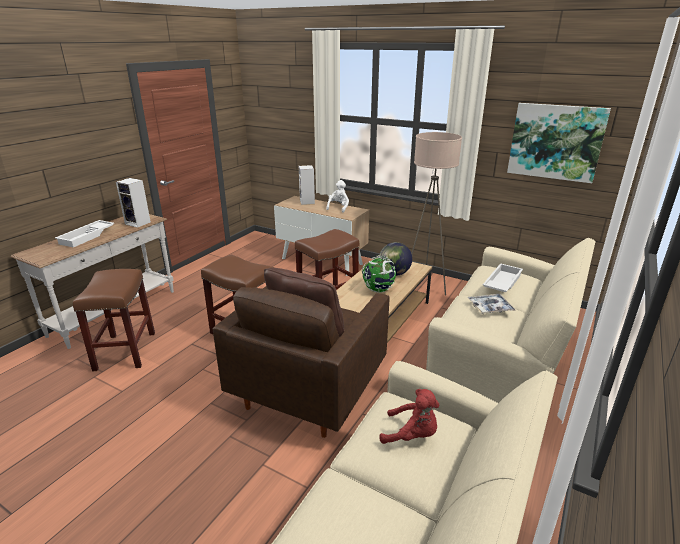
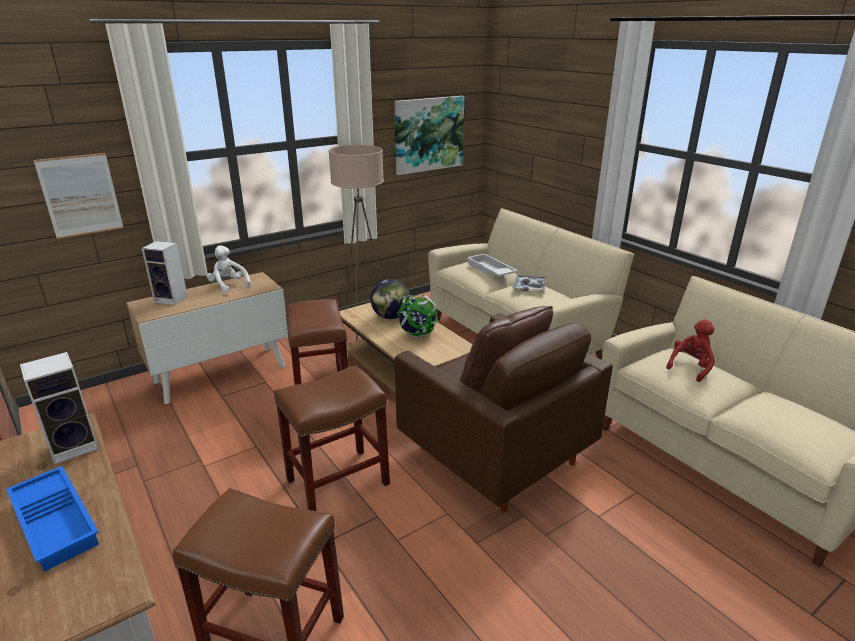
camera: 65 degrees left, 0 degrees up
(87, 237) = (57, 521): white tray -> blue tray
(293, 129) = (80, 195): none -> picture

